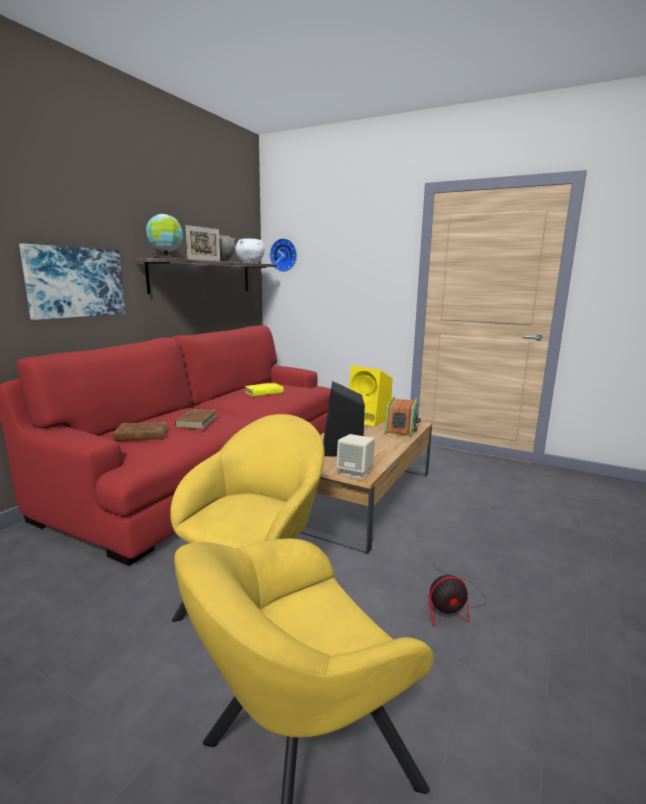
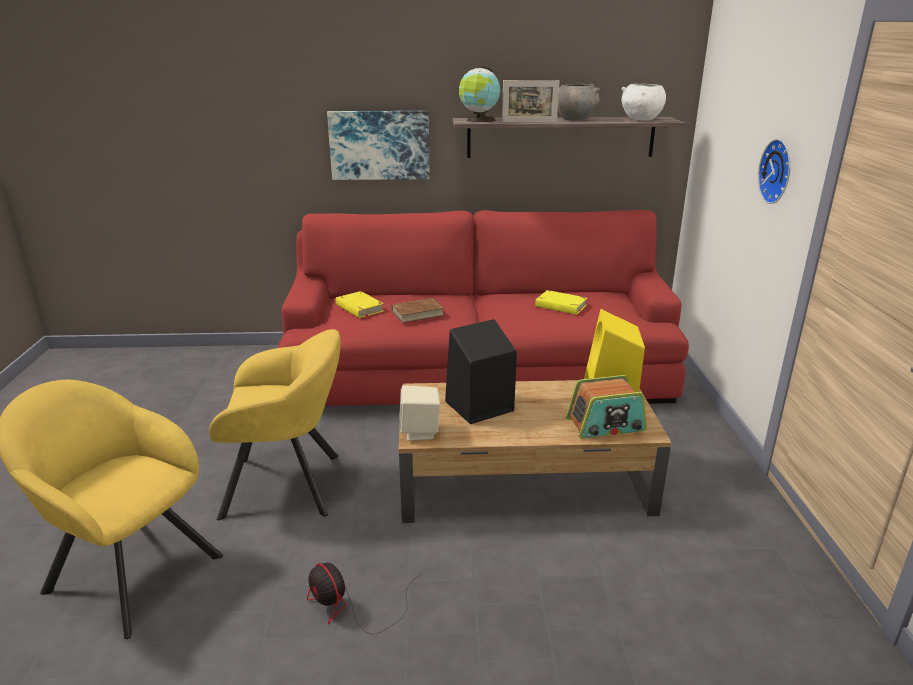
camera: 60 degrees right, 10 degrees up
(142, 435) = (359, 308): brown book -> yellow book
(284, 255) = (713, 107): wall clock -> wall clock (778, 171)

